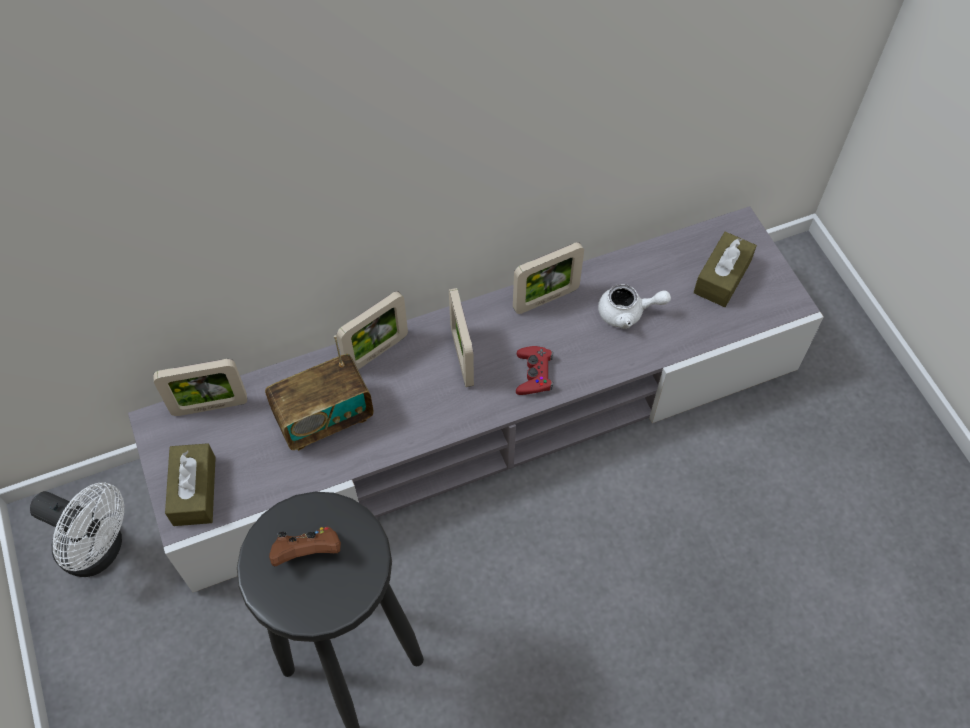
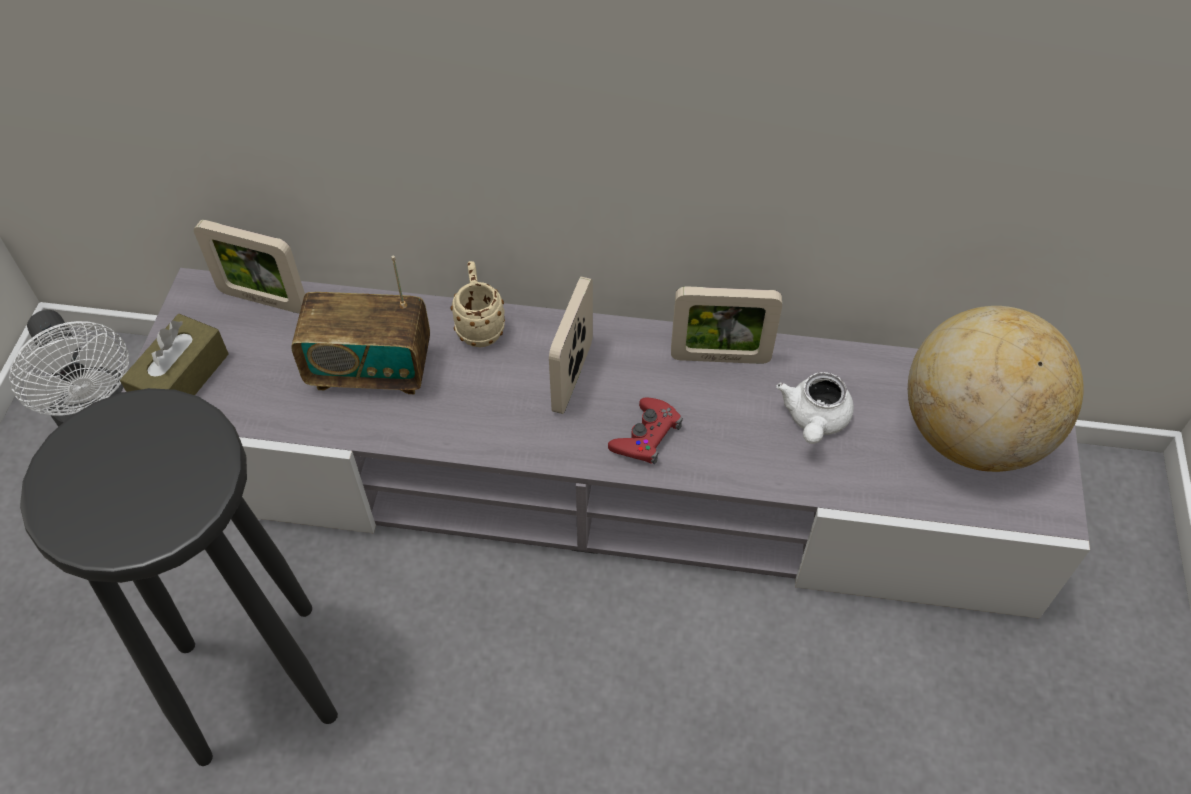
camera: 30 degrees right, 5 degrees down
(308, 552) = (133, 460): brown game controller -> none
(376, 352) = (479, 326): picture frame -> beige mug
(627, 313) = (814, 420): white teapot -> white teapot turned 75 degrees clockwise
(722, 277) = (972, 434): brown tissue box -> globe

